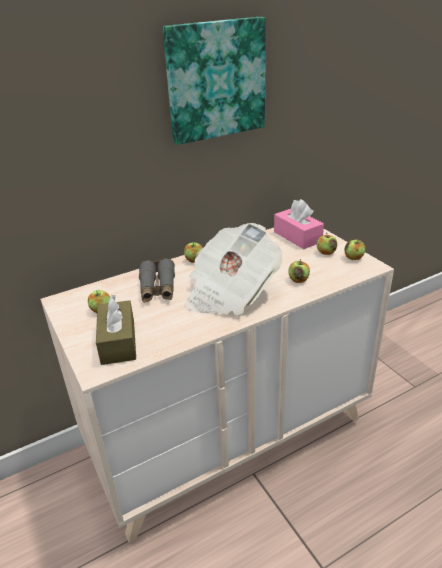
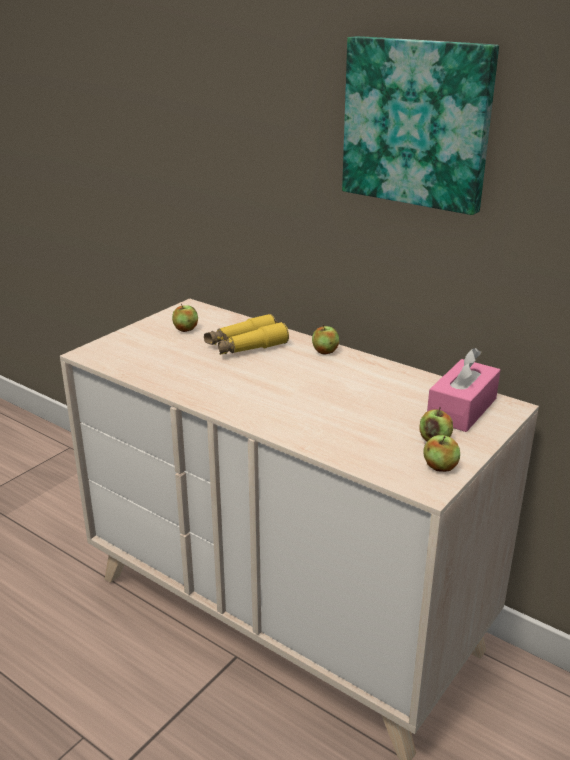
camera: 65 degrees right, 5 degrees down
(118, 342) = (136, 351): brown tissue box -> none
(157, 288) = (245, 346): grey binoculars -> yellow binoculars
(230, 292) = (268, 388): newspaper -> none
(298, 280) = (333, 429): apple -> none

